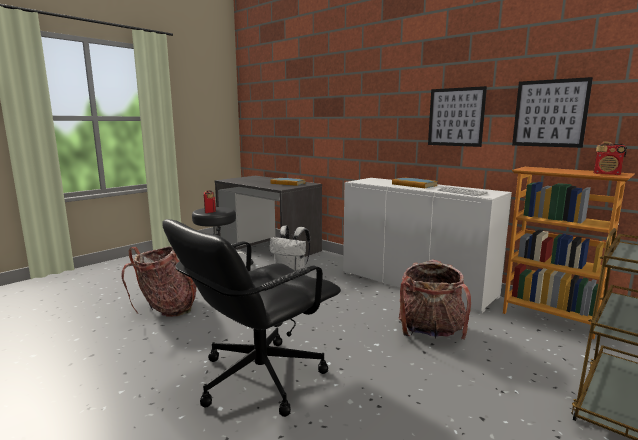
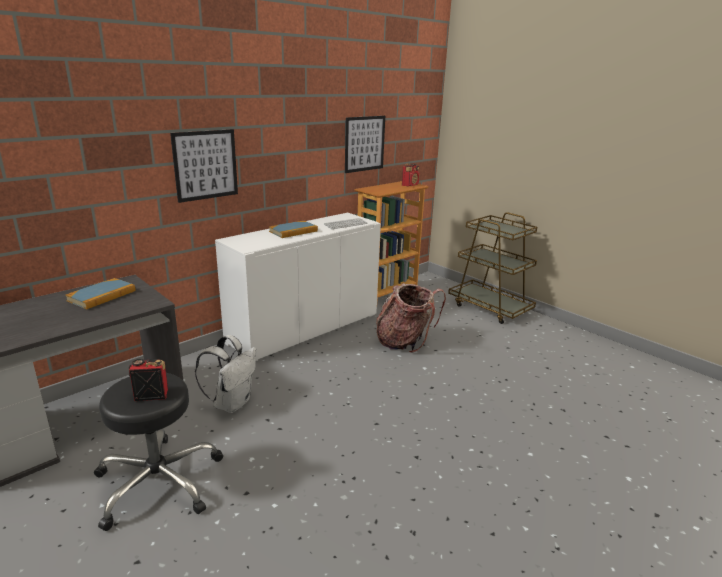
camera: 85 degrees left, 10 degrees up
(167, 308) = (321, 525): backpack -> none
(258, 377) = (483, 433): black office chair -> none
(456, 117) = (301, 152): picture -> picture (205, 165)

